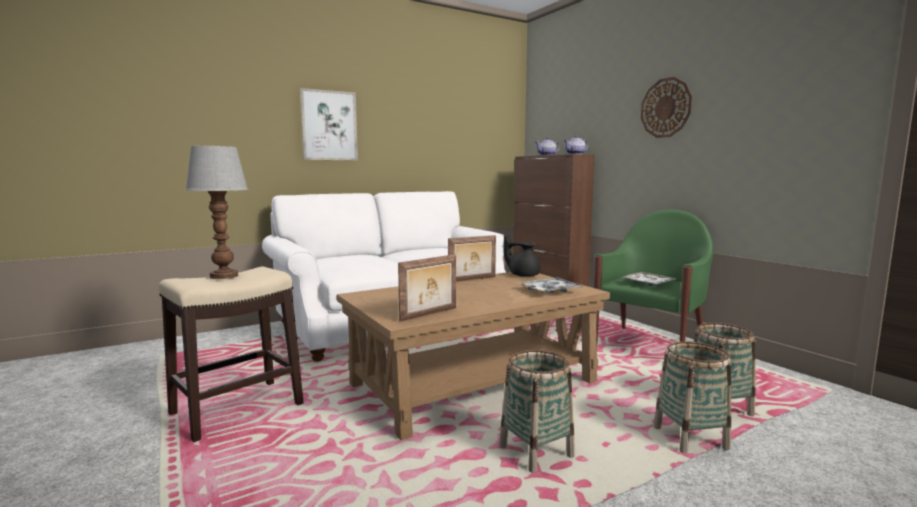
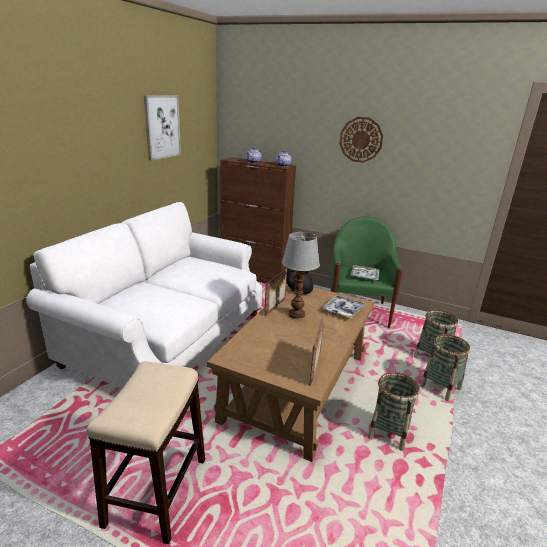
camera: 35 degrees left, 15 degrees up
(224, 276) = (138, 392): table lamp -> table lamp (296, 314)
(329, 125) = (70, 156): picture -> picture (162, 127)

